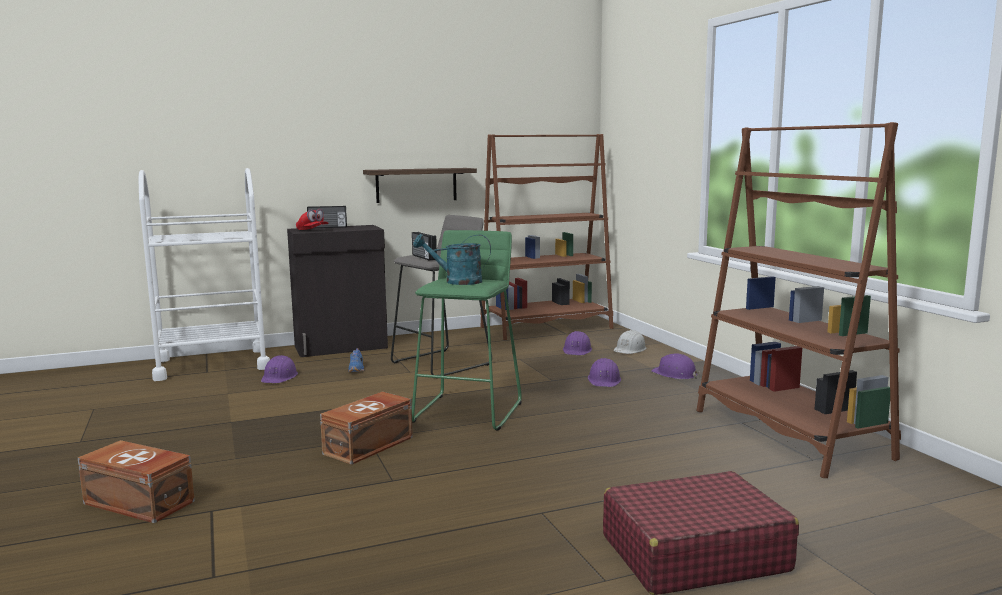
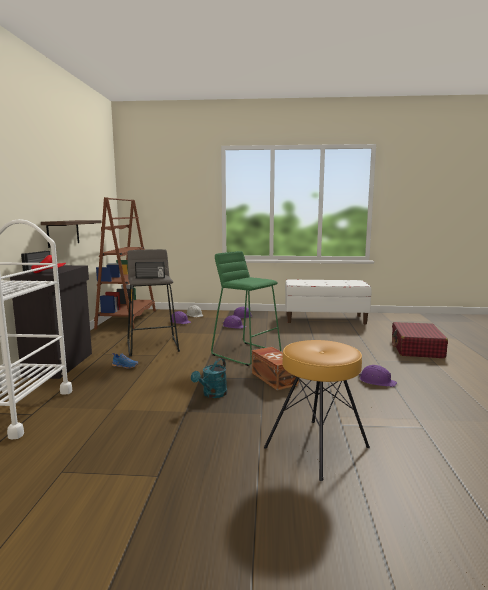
camera: 65 degrees left, 0 degrees up
(138, 503) = (317, 447): brown storage box -> brown stool
(279, 377) = (101, 389): purple hard hat -> purple hard hat (377, 381)
(456, 281) = (246, 280): turquoise watering can -> turquoise watering can (212, 394)
(789, 434) = (325, 319): brown bookcase -> white bench

